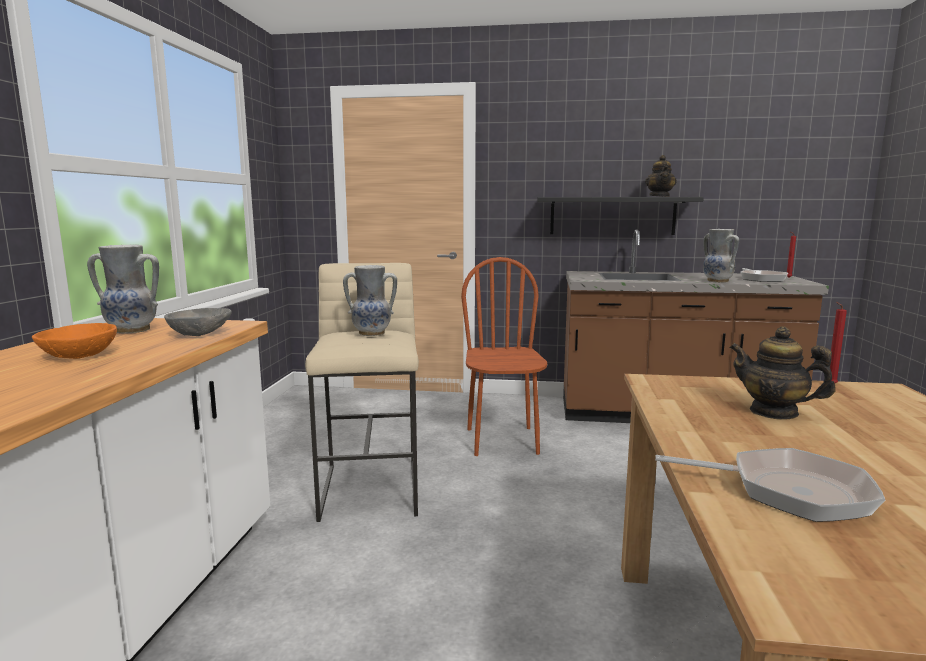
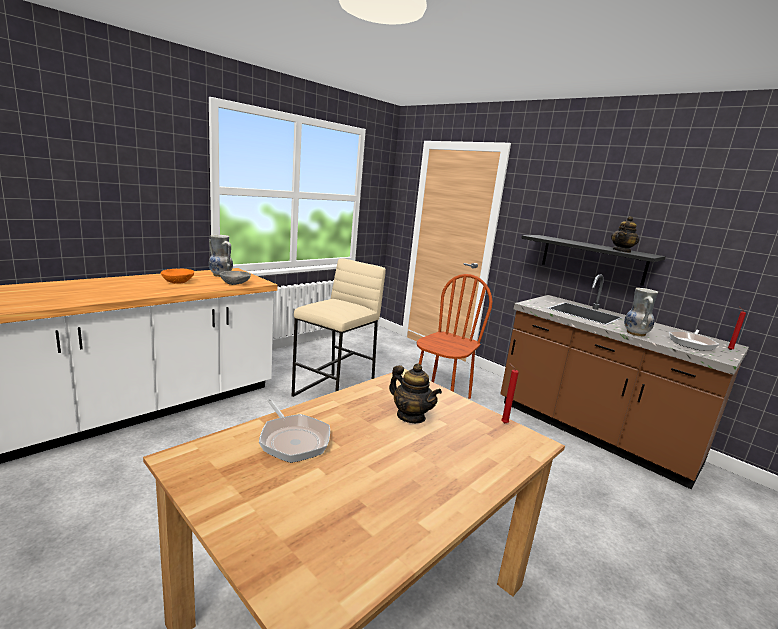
camera: 35 degrees right, 5 degrees up
(371, 334) = (339, 304): vase -> none
(774, 412) = (411, 416): teapot -> teapot turned 150 degrees clockwise

